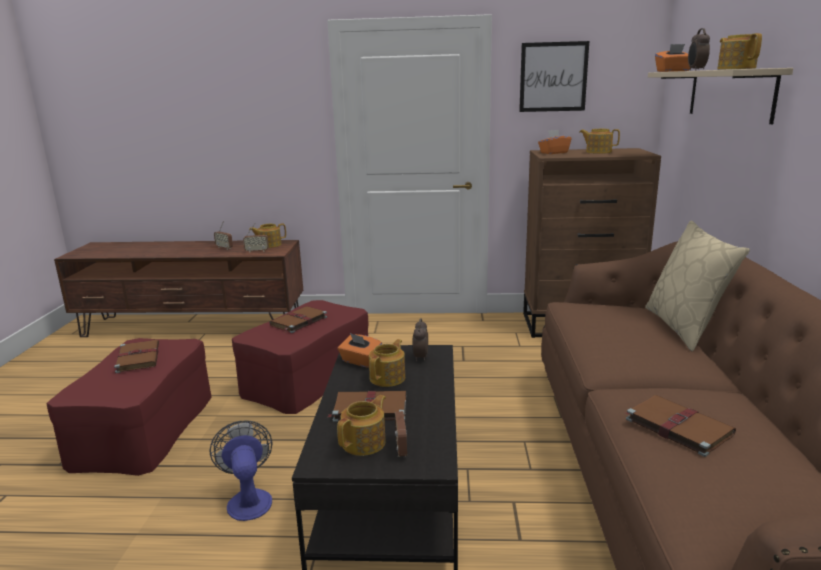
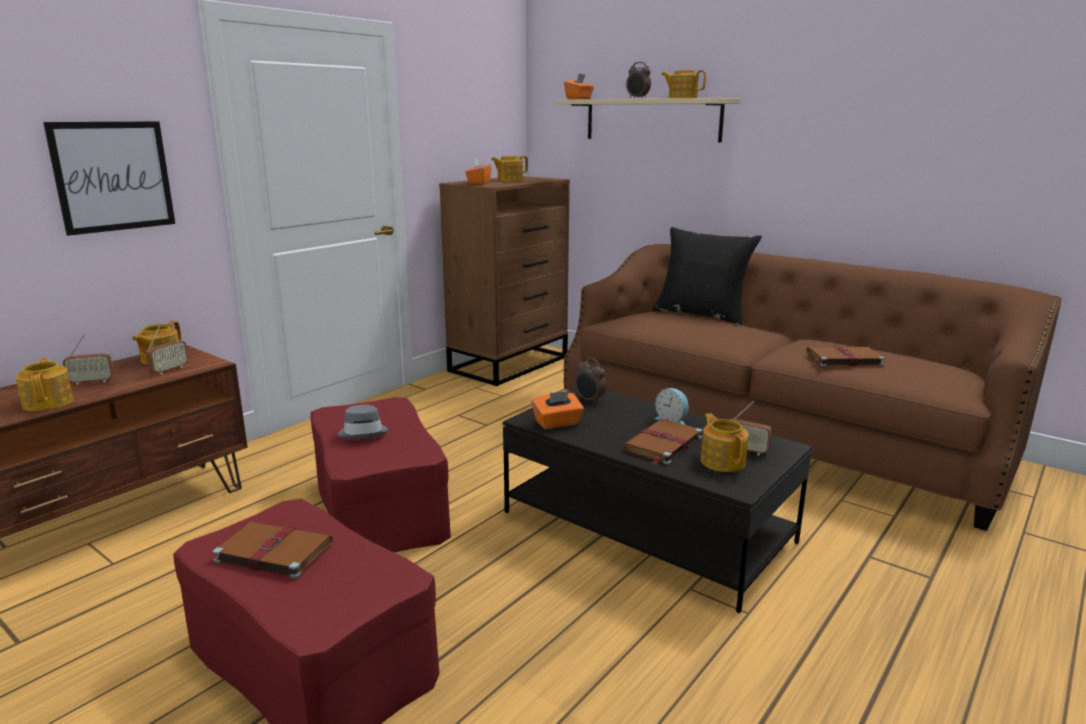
camera: 55 degrees left, 0 degrees up
(248, 499) = (584, 613): fan -> none
(298, 321) = (363, 432): brown book -> grey hat
(388, 378) = (612, 422): teapot -> teapot (49, 402)
(423, 399) = (672, 421): none -> alarm clock
(553, 77) = (449, 100): picture -> picture (113, 176)
(685, 327) = (701, 314): beige pillow -> black pillow

